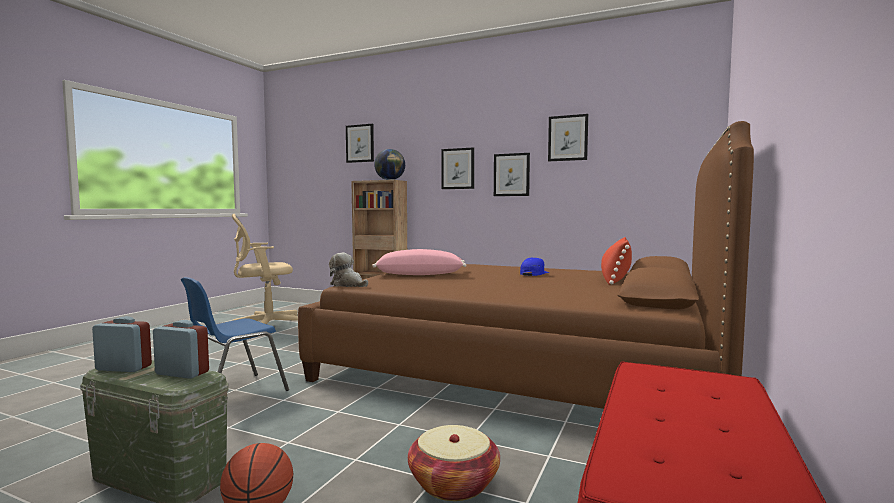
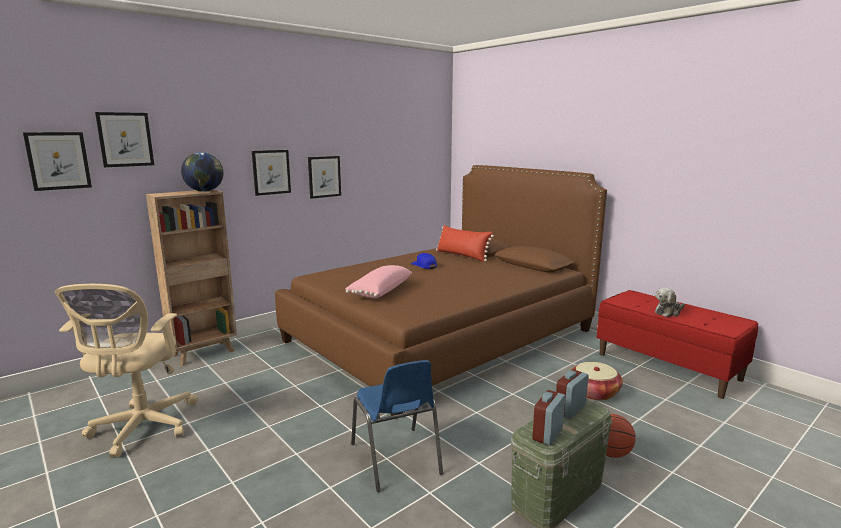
camera: 65 degrees left, 10 degrees up
(348, 285) = (407, 318): plush toy -> plush toy (668, 312)
(568, 138) = (366, 143): picture -> picture (58, 161)

